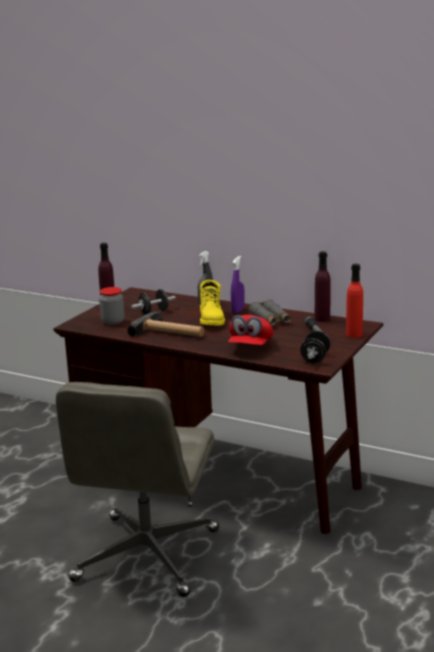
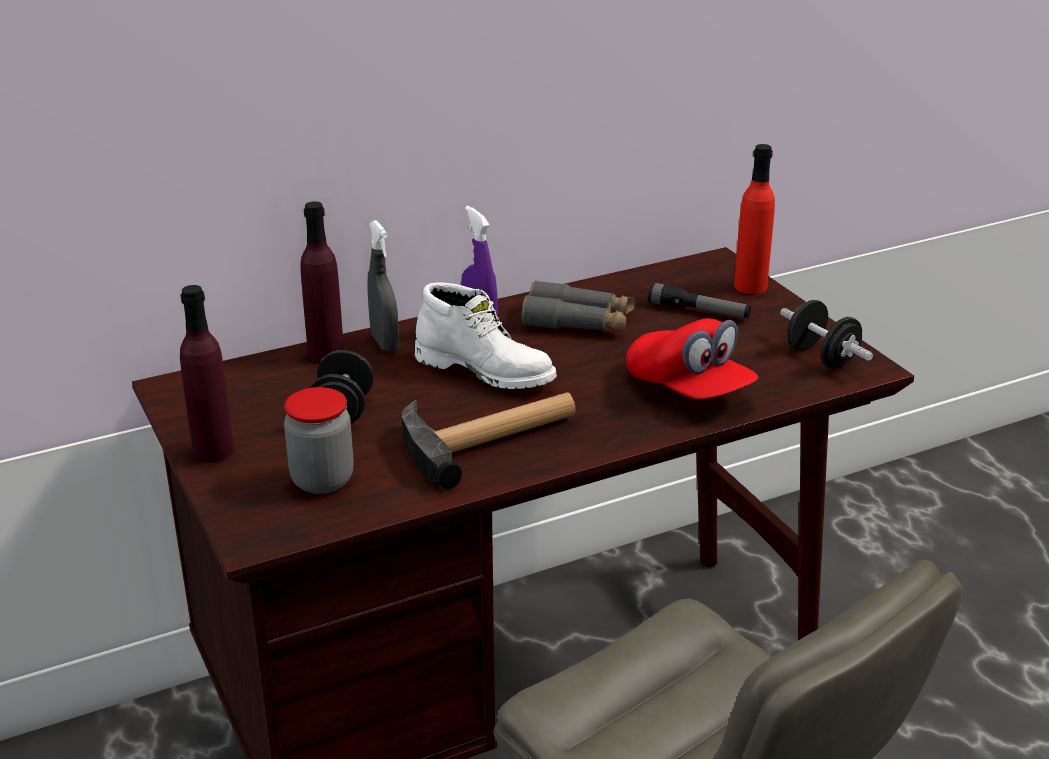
camera: 55 degrees left, 10 degrees up
(212, 319) = (486, 370): yellow boot -> white boot
(322, 319) = (641, 281): purple bottle -> purple bottle (326, 354)

